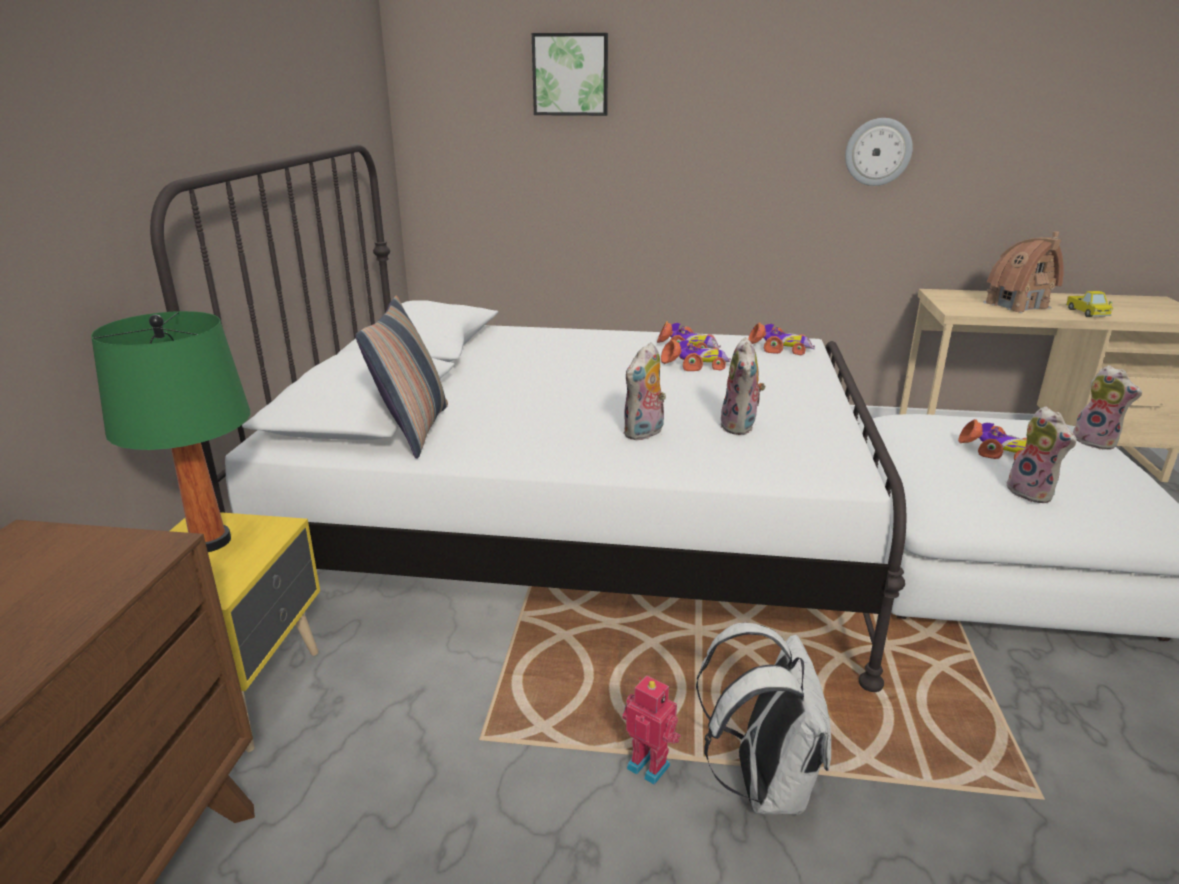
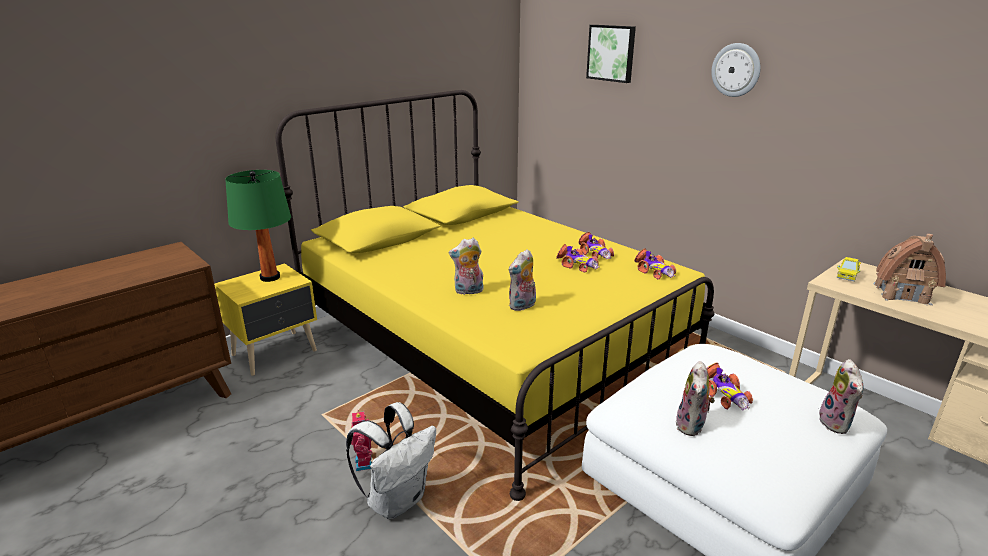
camera: 40 degrees right, 0 degrees up
(413, 430) = (378, 254): pillow -> none
(577, 532) = (491, 348): white bed -> yellow bed
(878, 152) = (820, 135): wall clock -> wall clock (736, 70)
(1086, 313) = (960, 319): toy truck -> toy truck (847, 275)

